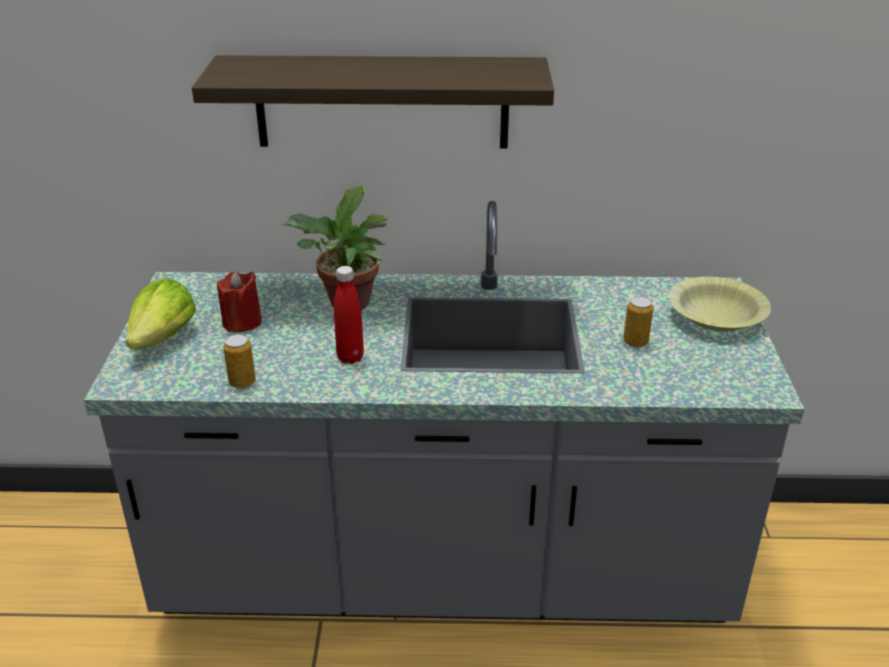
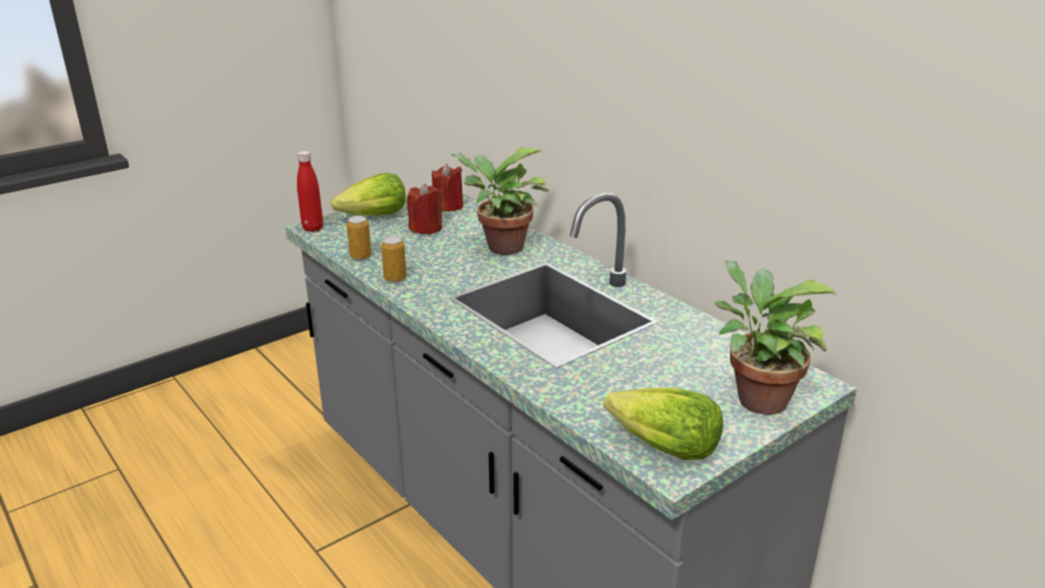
camera: 50 degrees right, 5 degrees down
(215, 291) = (448, 206): none -> red candle
(350, 358) = (438, 275): red bottle -> red bottle (313, 228)
(382, 102) = (578, 81): shelf -> none
(635, 342) = (641, 373): can -> can (395, 278)
(716, 317) = (755, 398): yellow bowl -> potted plant
(739, 380) = (663, 447): none -> lettuce

